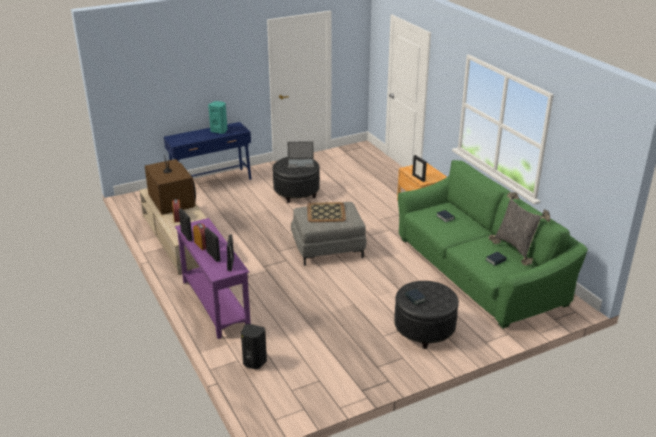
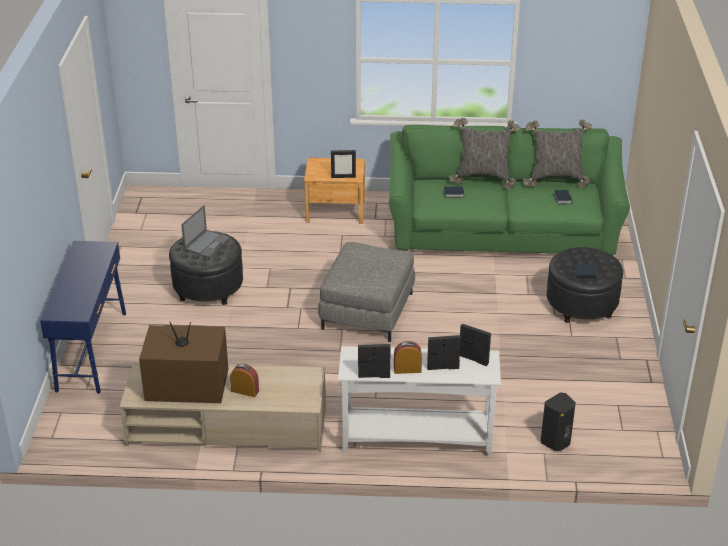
camera: 60 degrees left, 5 degrees up
(215, 304) = (416, 439): purple console table -> white console table
(219, 131) = (84, 266): turquoise speaker -> none
(326, 212) = (363, 266): tray -> none
(478, 224) = (483, 181): none -> pillow

